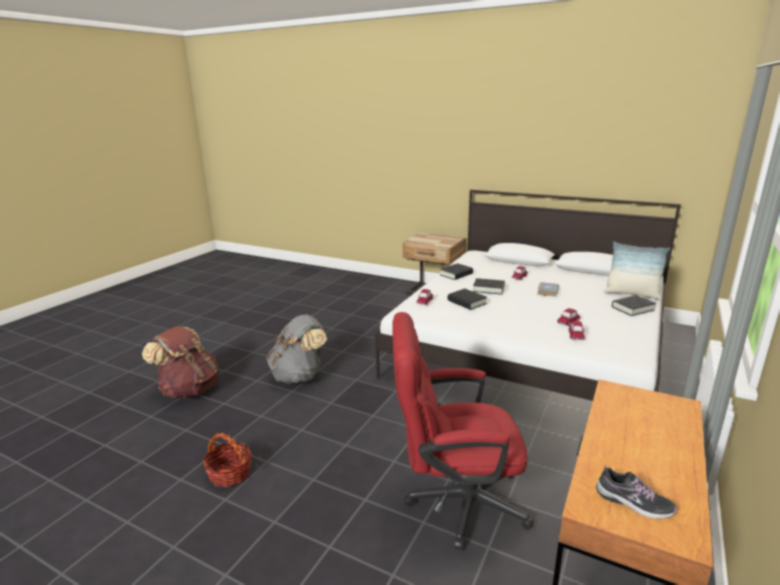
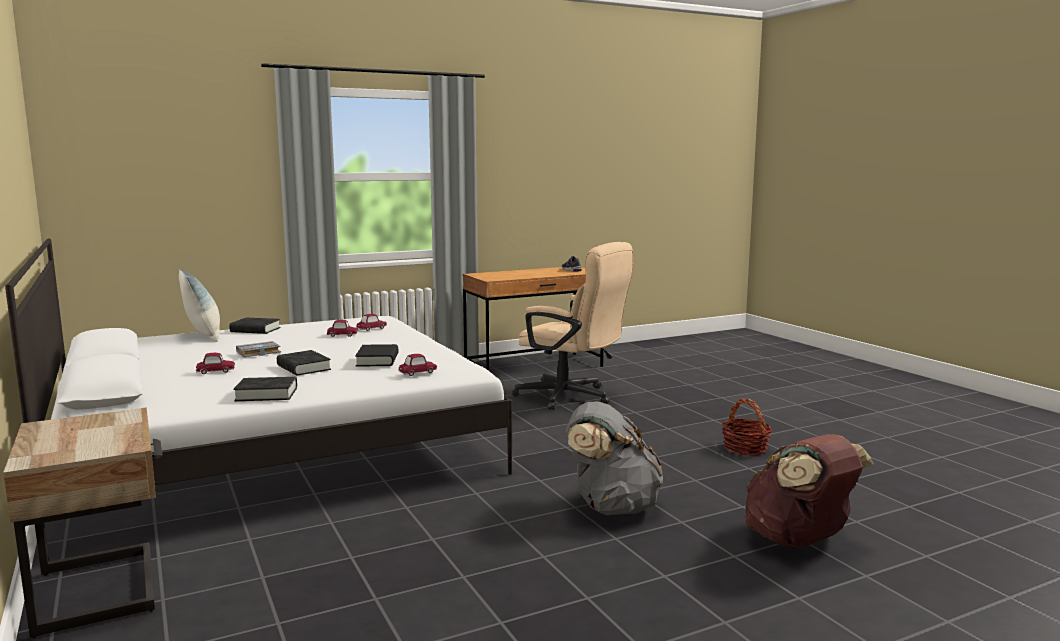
camera: 145 degrees left, 10 degrees down
(455, 501) = (572, 397): red office chair -> beige office chair

